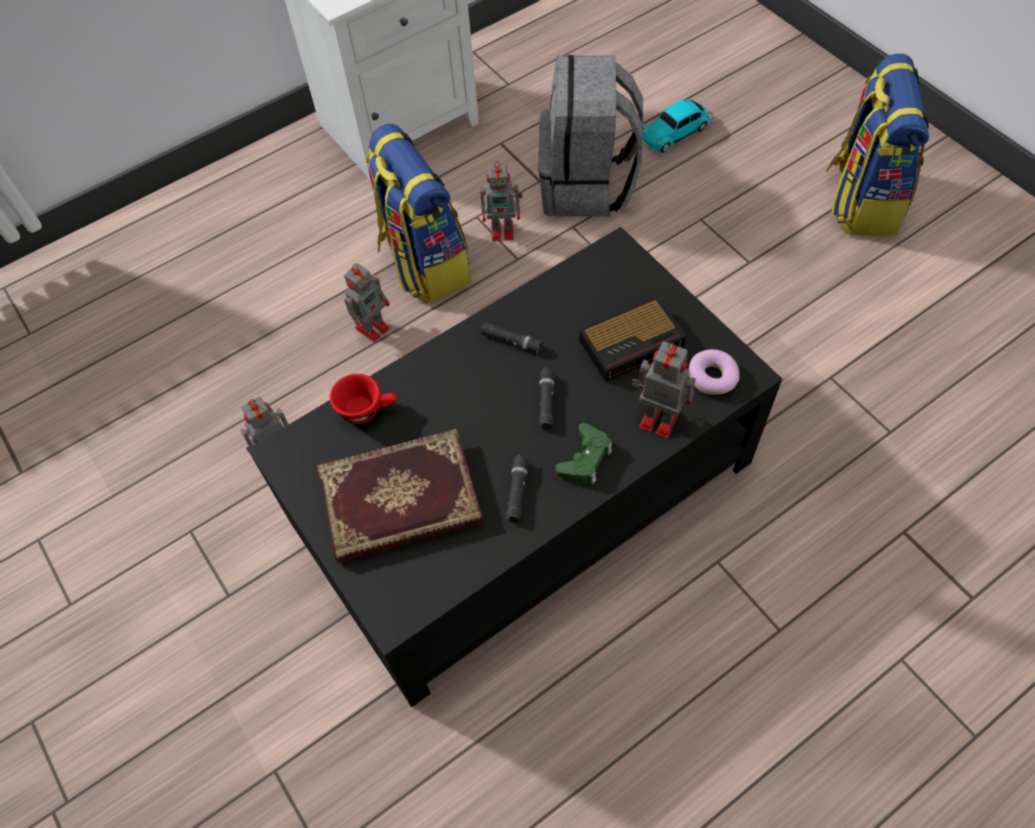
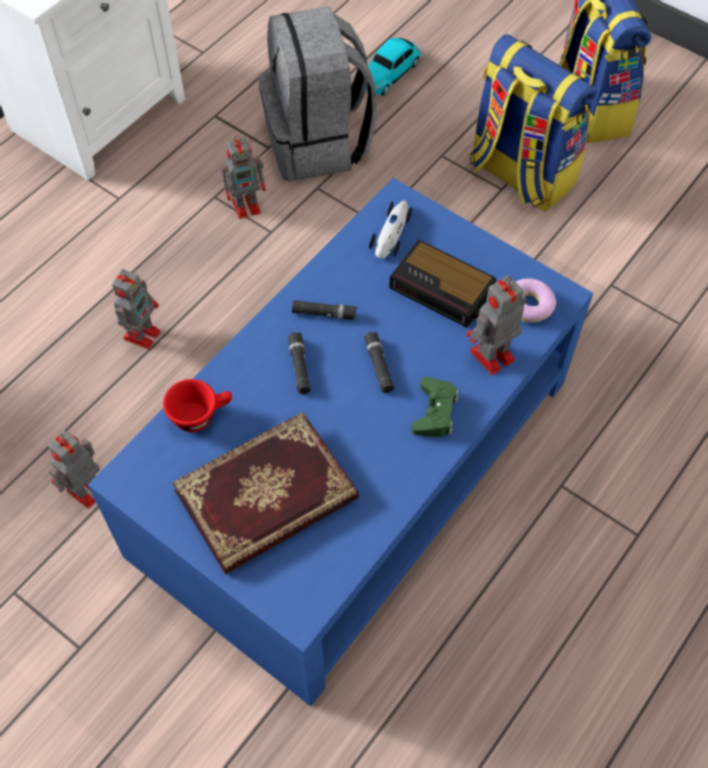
camera: 20 degrees left, 0 degrees up
(423, 263) = (174, 256): backpack -> backpack (519, 175)
(517, 491) = (380, 459): black flashlight -> black flashlight (299, 366)
(523, 493) = (353, 467): black coffee table -> blue coffee table
(602, 278) = (392, 232): none -> toy car
(633, 343) = (443, 289): alarm clock -> alarm clock turned 75 degrees clockwise
(657, 418) = (490, 356): toy robot -> toy robot turned 45 degrees counterclockwise

